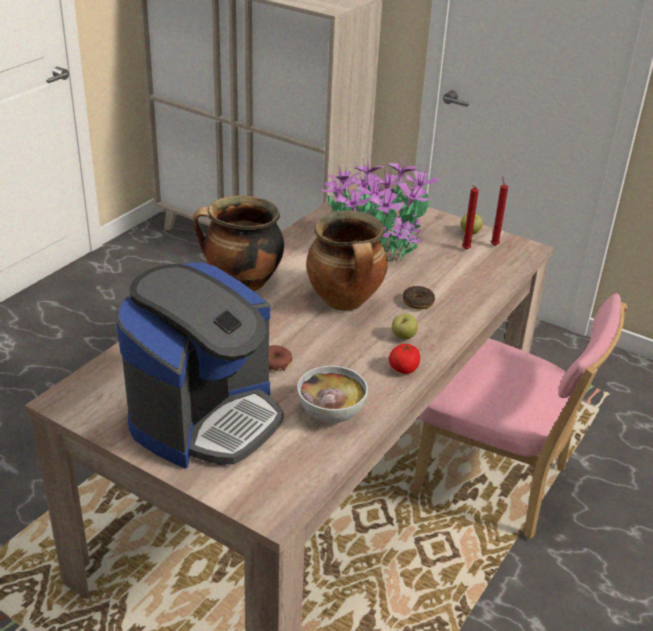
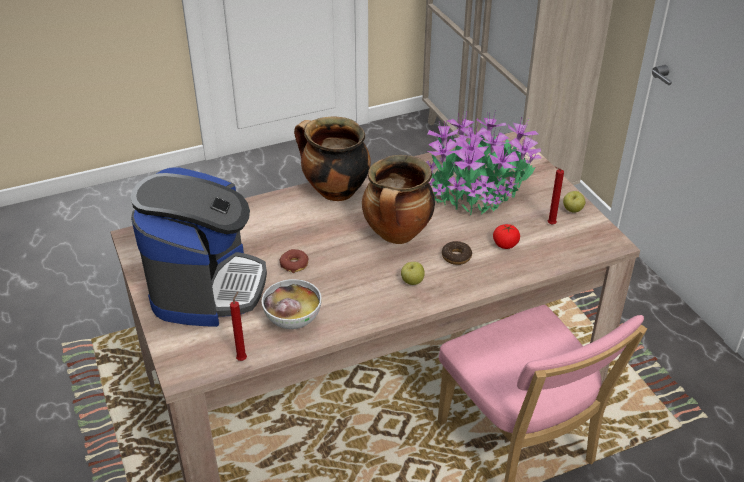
camera: 35 degrees right, 5 degrees up
(205, 418) = (207, 287): coffee machine -> coffee machine turned 60 degrees counterclockwise
(403, 369) = (384, 308): tomato -> tomato (505, 244)
(494, 245) = (583, 229): red candle -> red candle (243, 358)

